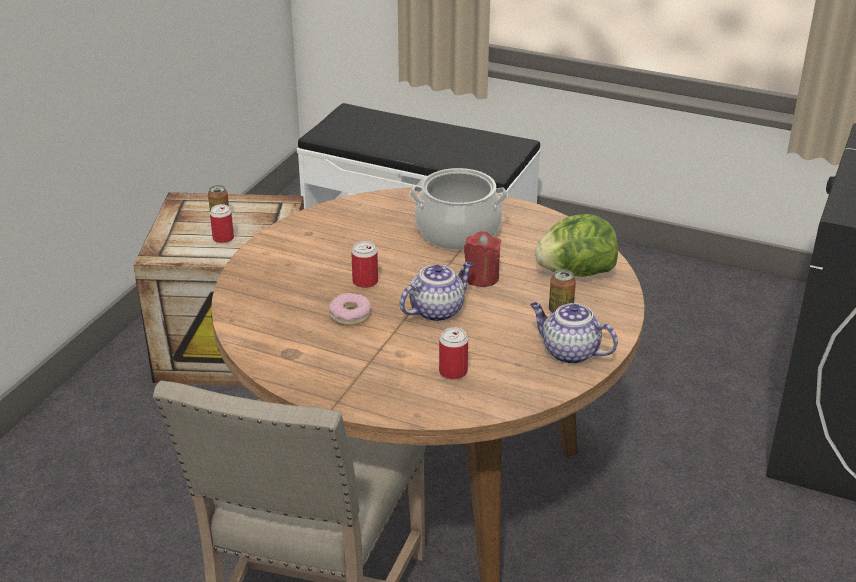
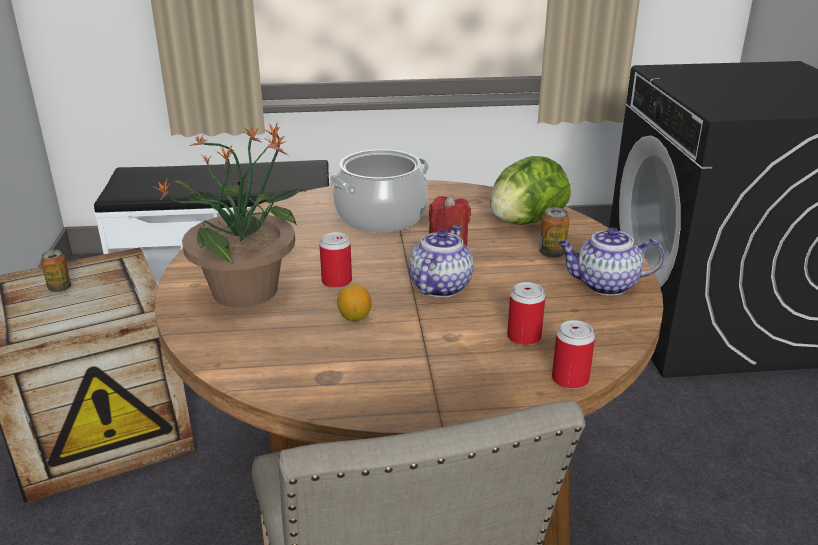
camera: 30 degrees left, 5 degrees down
(223, 238) = (79, 306): can -> can (570, 379)
(297, 269) = (247, 290): none -> potted plant
(350, 315) = (354, 317): donut -> lemon

